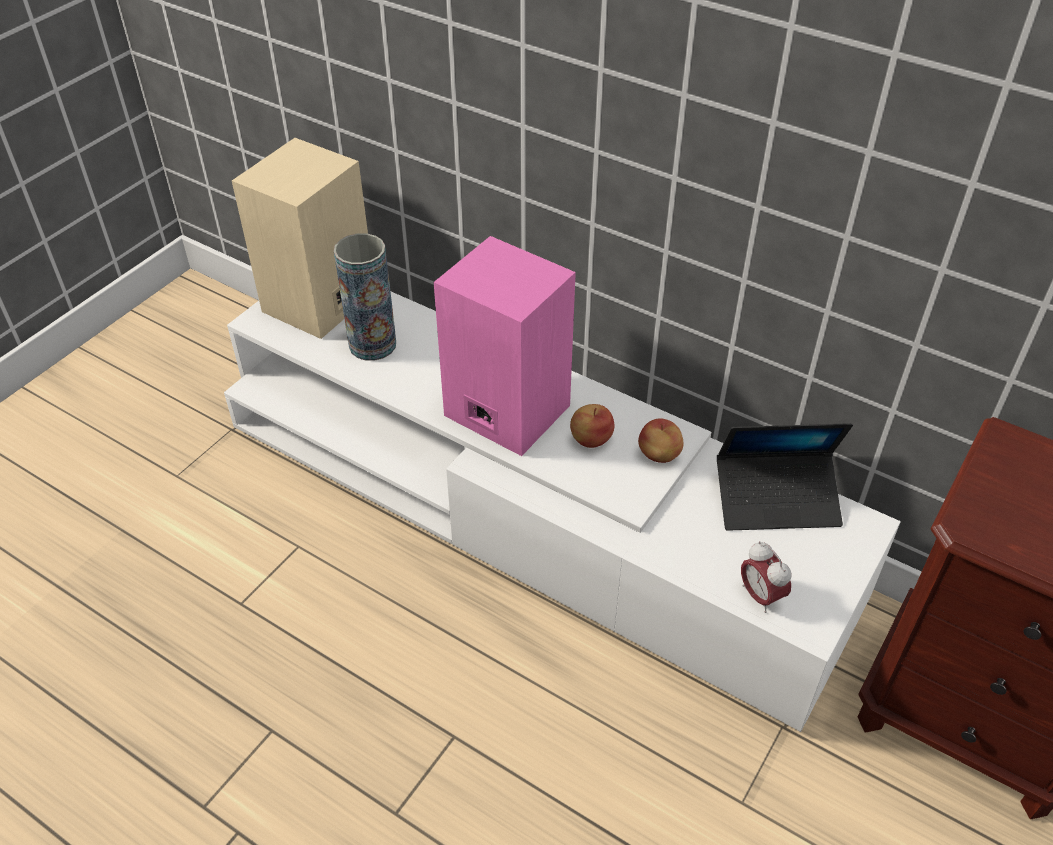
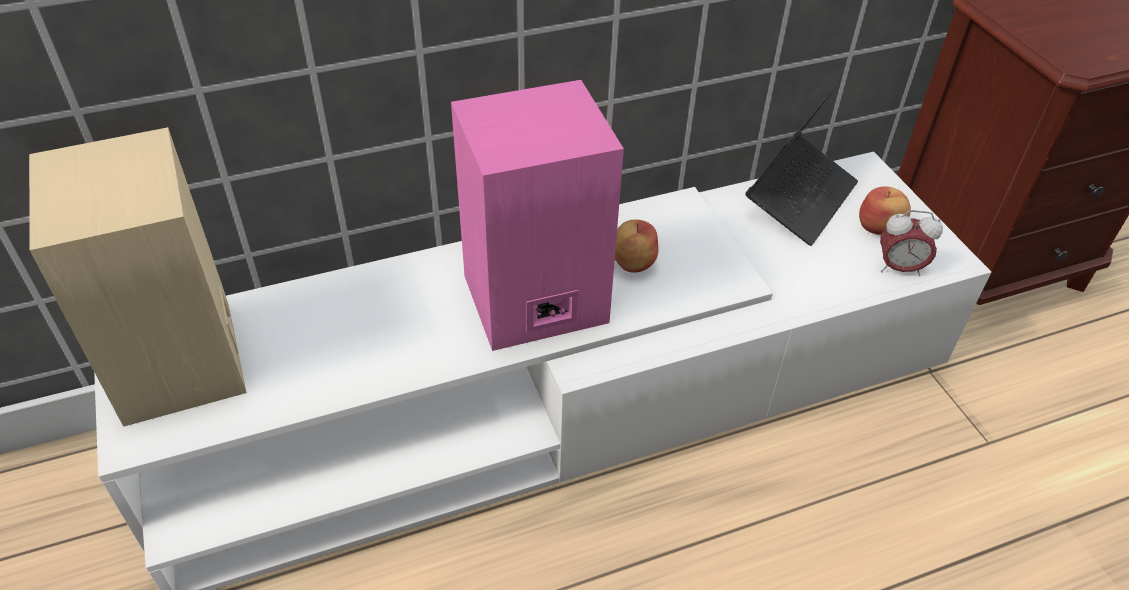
camera: 55 degrees left, 0 degrees up
(372, 344) = (313, 351): vase -> none
(659, 455) = (694, 232): apple -> apple (879, 227)

